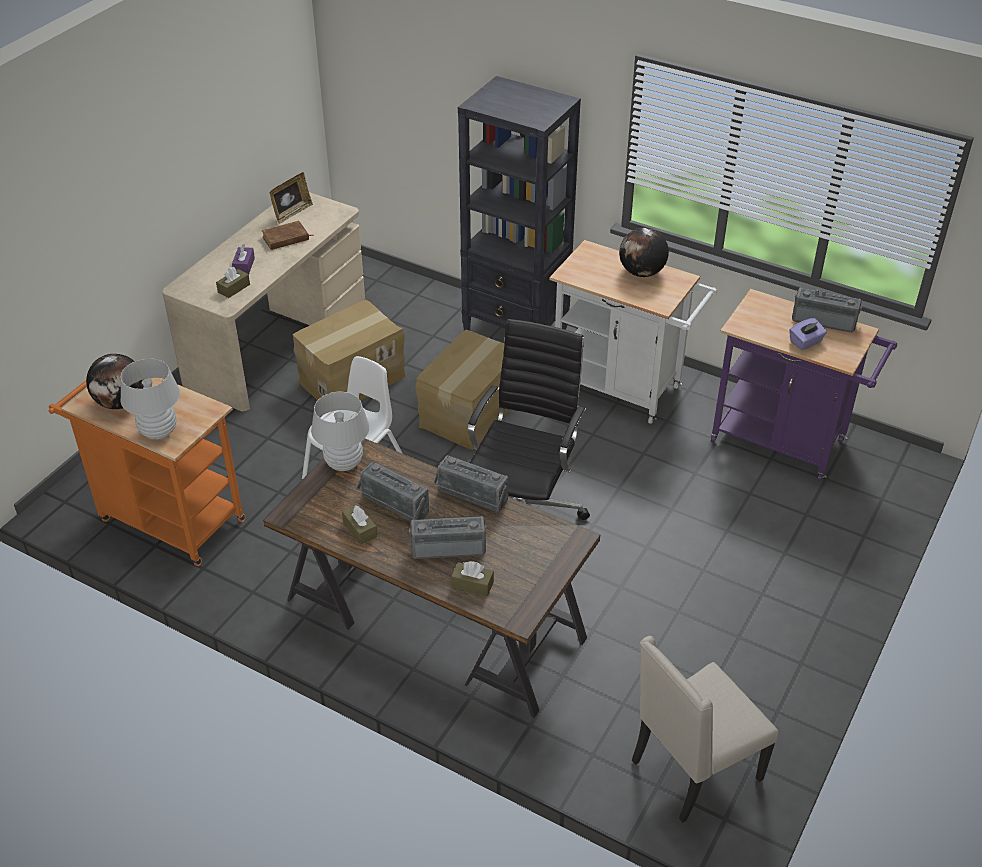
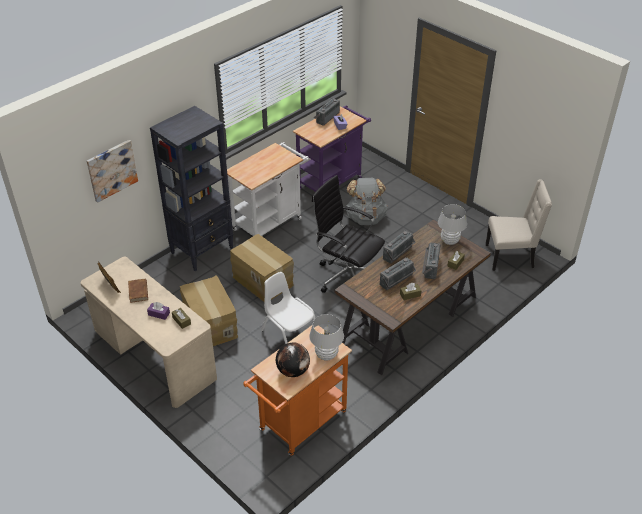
camera: 75 degrees left, 0 degrees up
(344, 463) = (359, 294): white table lamp -> white table lamp (449, 241)
(429, 97) = (111, 170): none -> picture
(641, 273) = (263, 159): globe -> none
(693, 770) = (510, 257): beige chair -> beige chair turned 75 degrees counterclockwise
(702, 510) = (366, 217): none -> grey backpack

